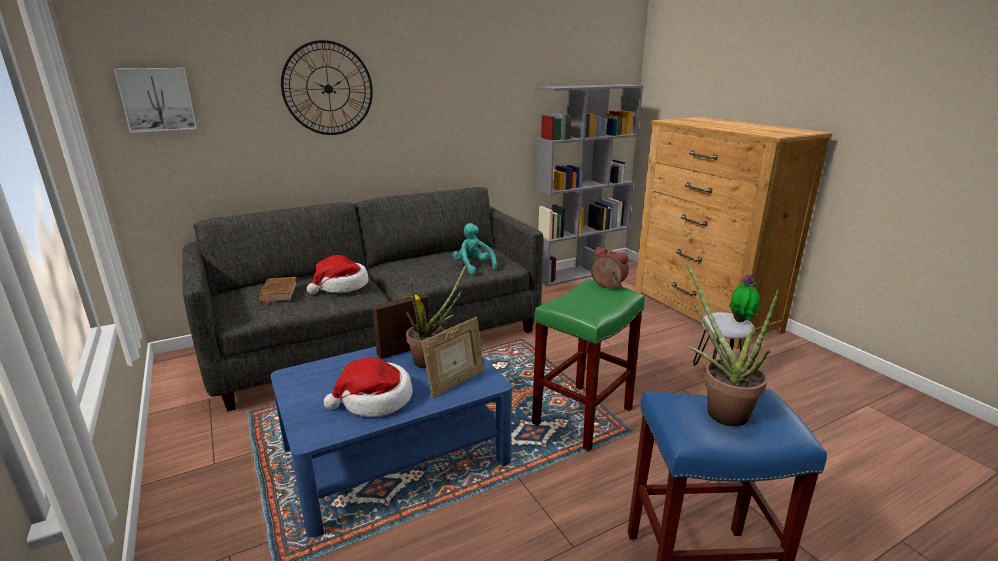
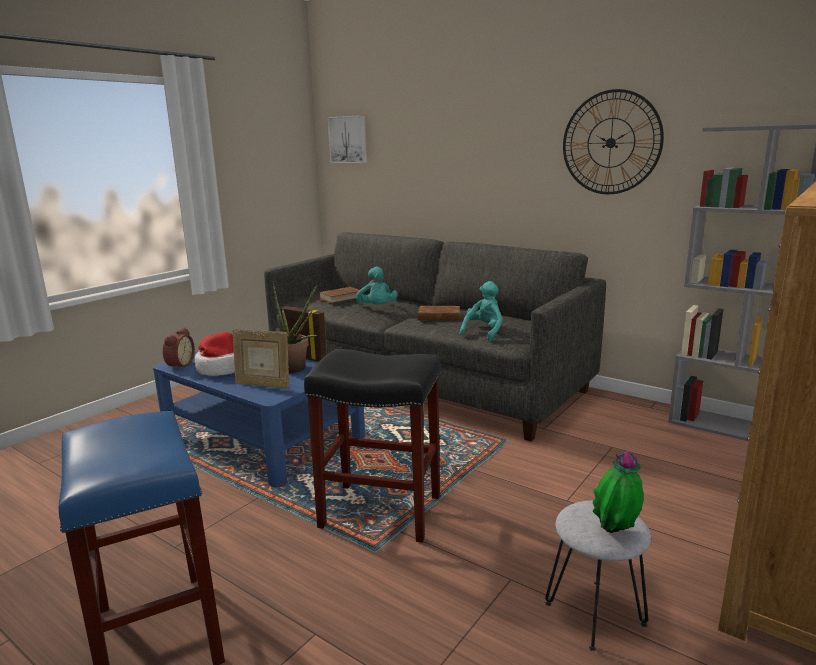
camera: 65 degrees right, 5 degrees down
(328, 89) = (456, 131): wall clock -> wall clock (611, 143)
(341, 286) = (377, 308): hat -> turquoise plush toy
(418, 269) = (439, 316): none -> brown book
(583, 415) = (382, 511): green stool -> black stool
(607, 286) = (413, 361): alarm clock -> alarm clock (179, 365)
(719, 410) = (133, 441): potted plant -> none

